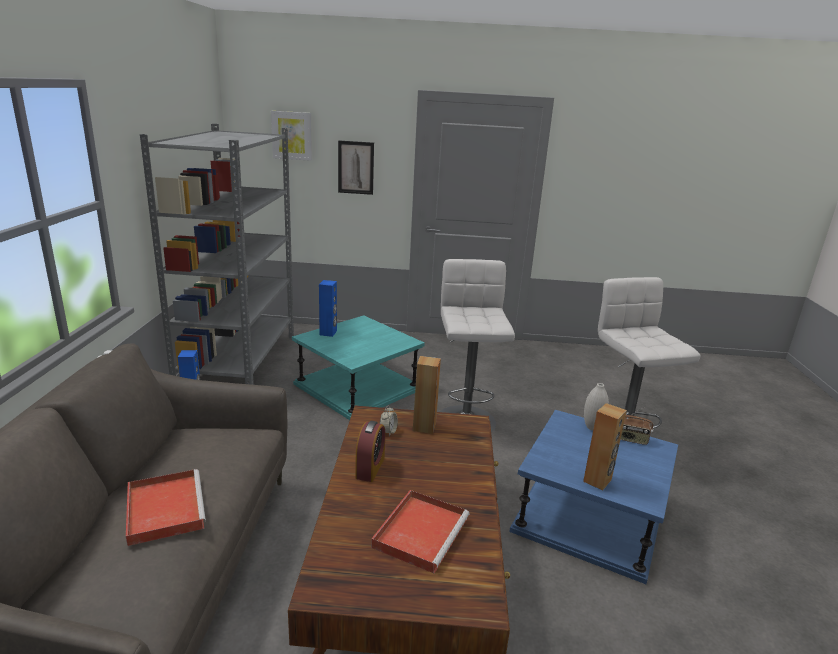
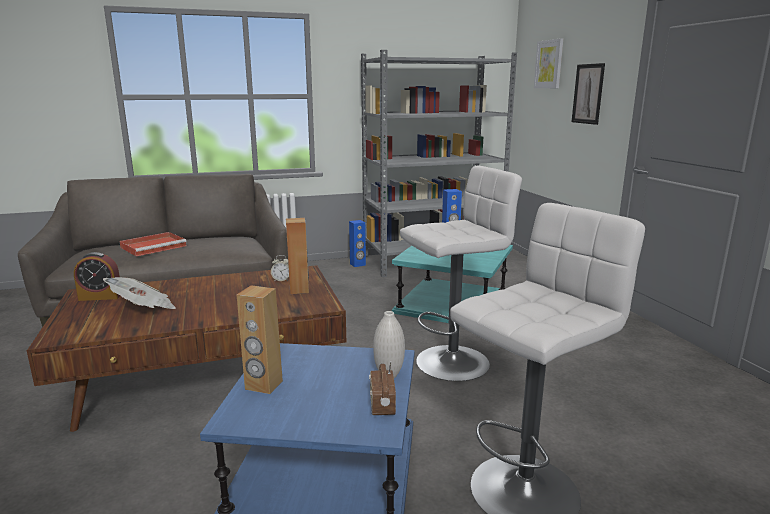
camera: 70 degrees right, 5 degrees down
(370, 468) = (223, 283): alarm clock -> alarm clock (100, 297)
(421, 531) = (144, 309): red tray -> newspaper

